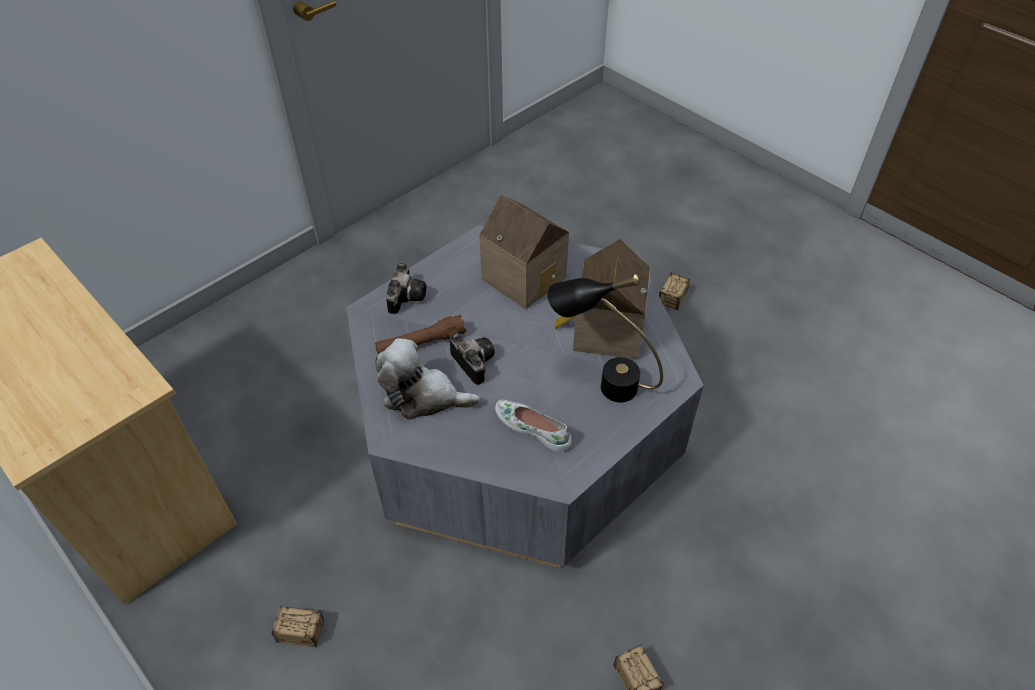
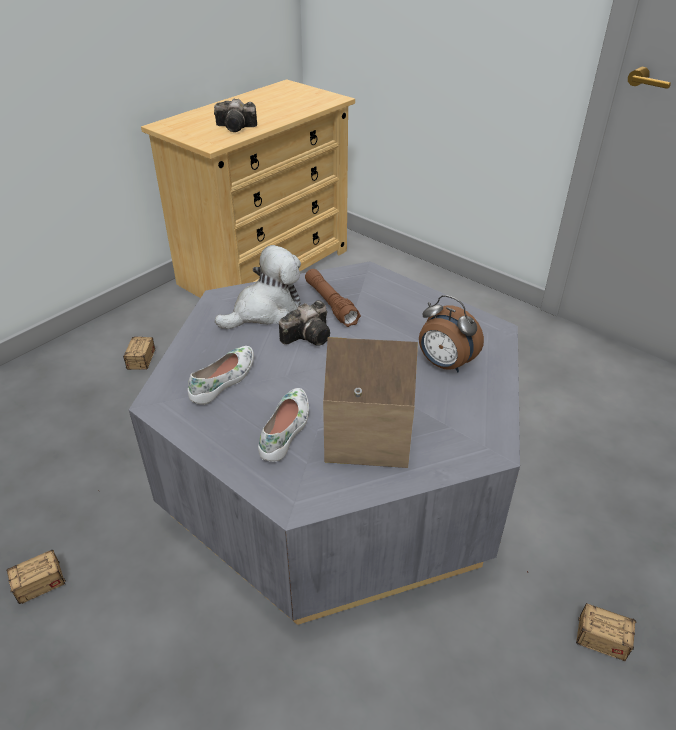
camera: 85 degrees right, 10 degrees down
(406, 296) = (392, 290): camera -> camera (237, 127)
(423, 396) = (265, 311): plush toy -> plush toy turned 45 degrees clockwise
(526, 276) = (444, 364): toy house -> alarm clock
(601, 382) = (286, 429): black table lamp -> white shoe

